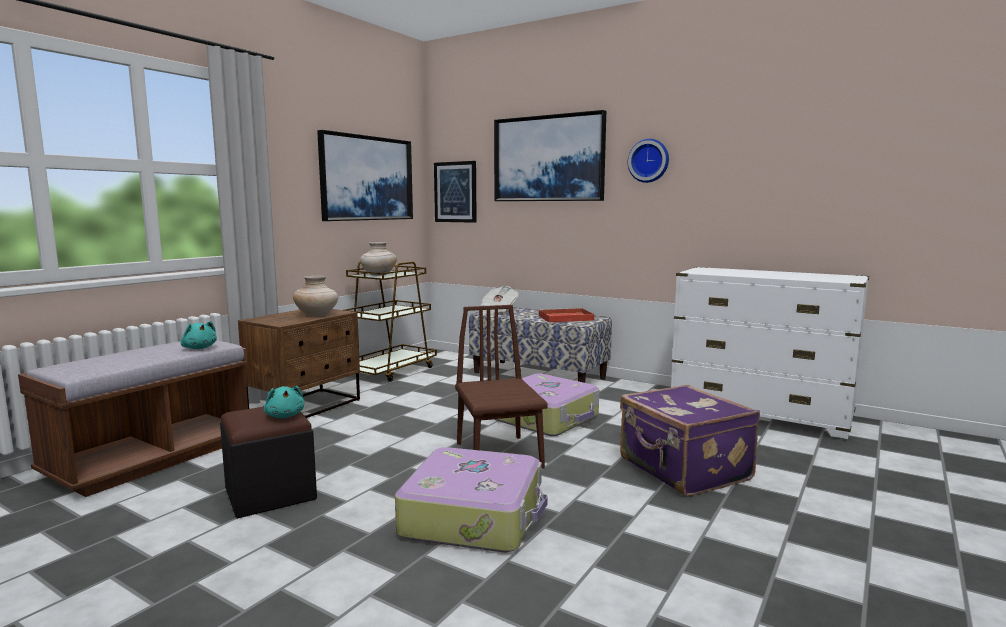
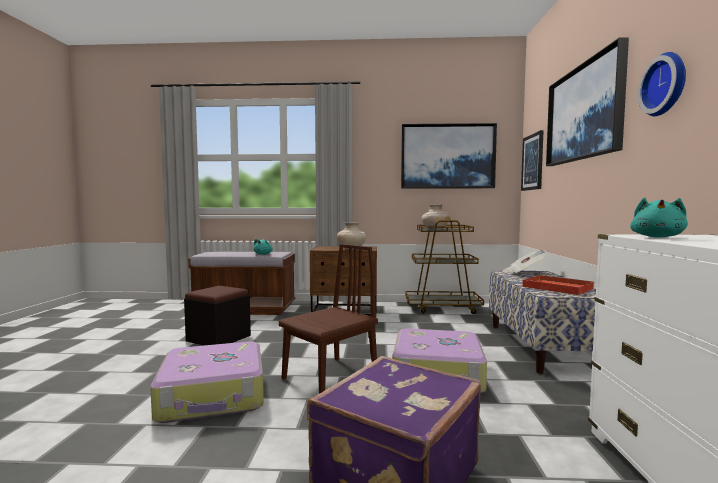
camera: 60 degrees right, 5 degrees down
(285, 416) = (216, 292): turquoise plush toy -> turquoise plush toy (657, 237)

